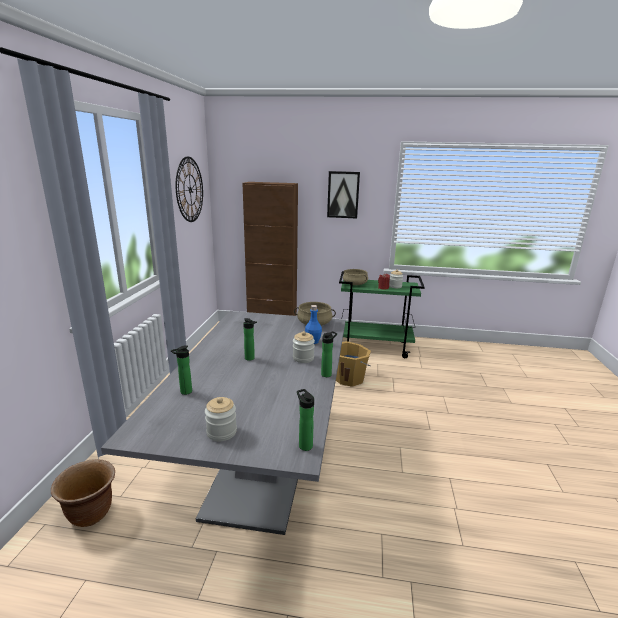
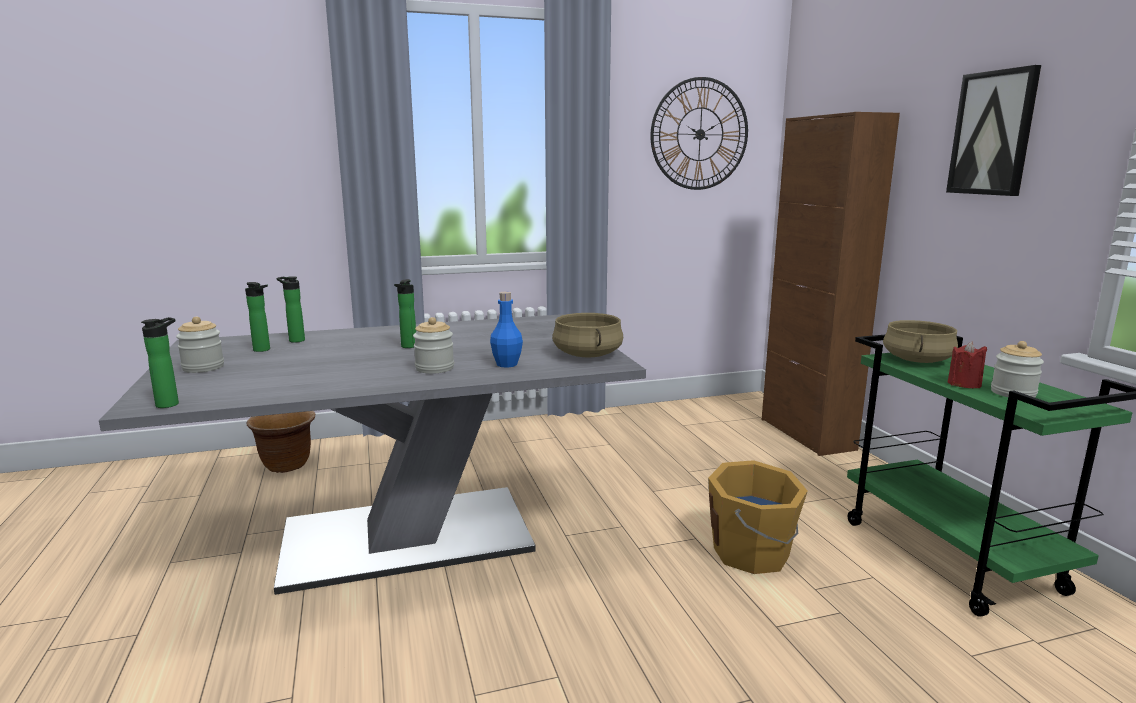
camera: 65 degrees right, 5 degrees down
(327, 374) = (387, 388): bottle -> bottle (263, 350)

